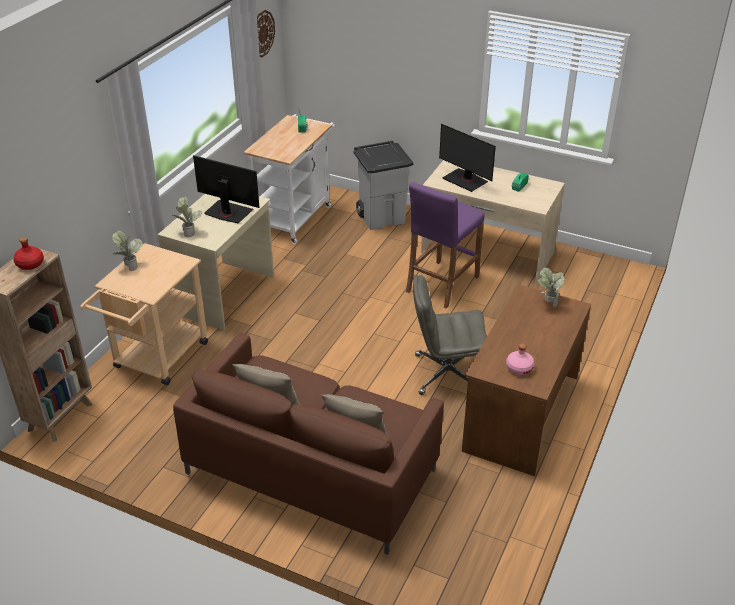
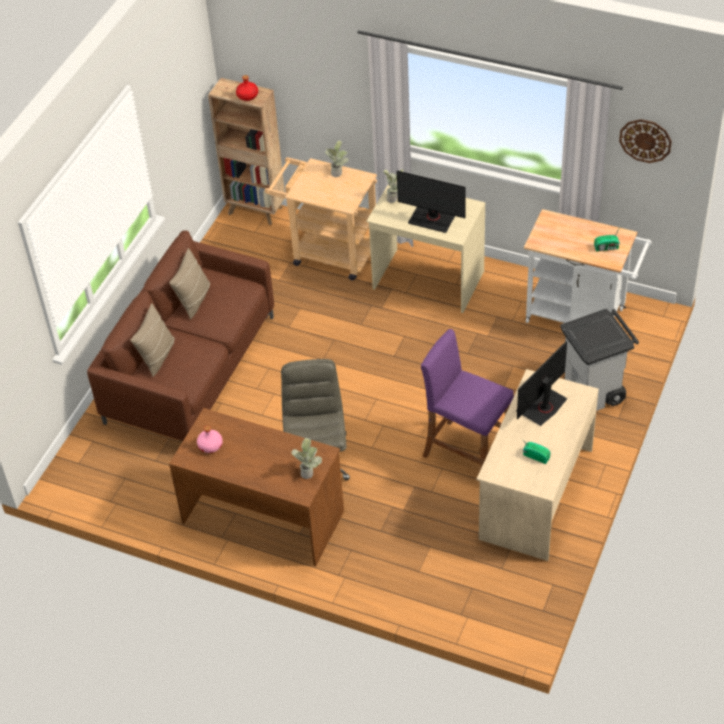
camera: 90 degrees right, 10 degrees up
(228, 212) = (432, 219): monitor -> monitor turned 90 degrees clockwise

